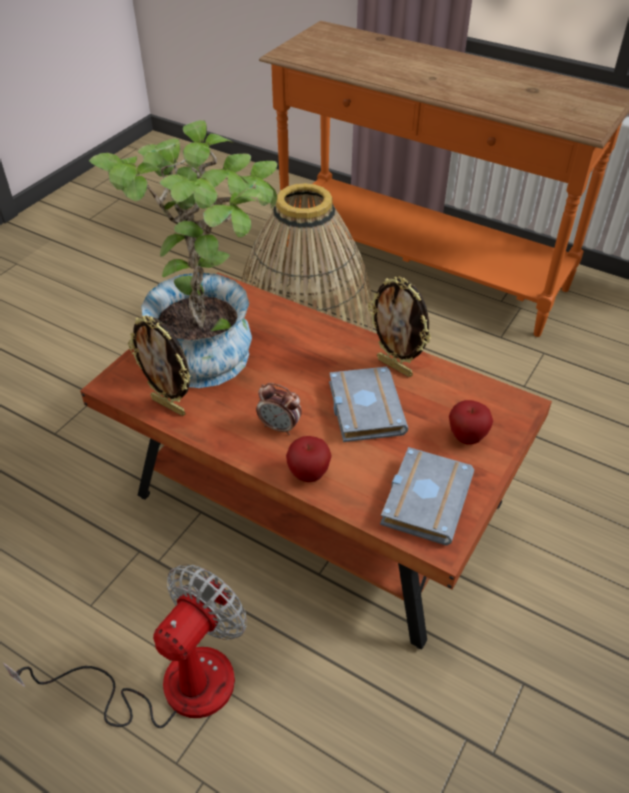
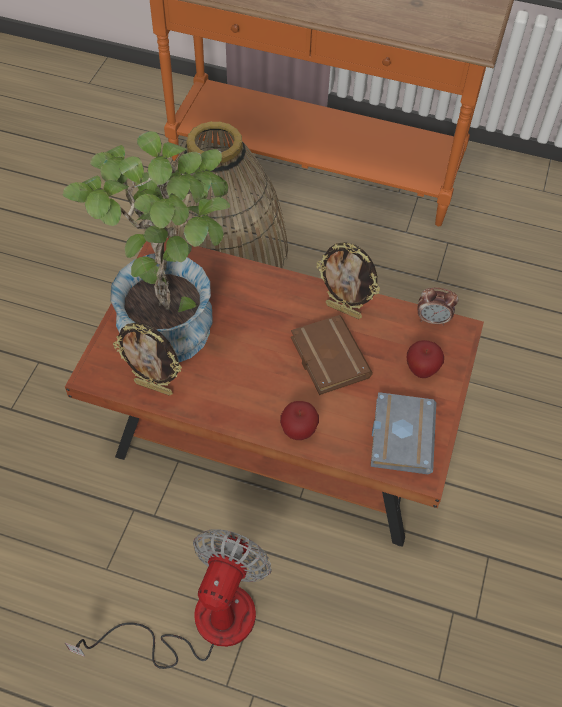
camera: 15 degrees left, 10 degrees up
(280, 427) = (260, 390): alarm clock -> alarm clock (433, 320)
(362, 408) = (326, 357): grey book -> brown book

